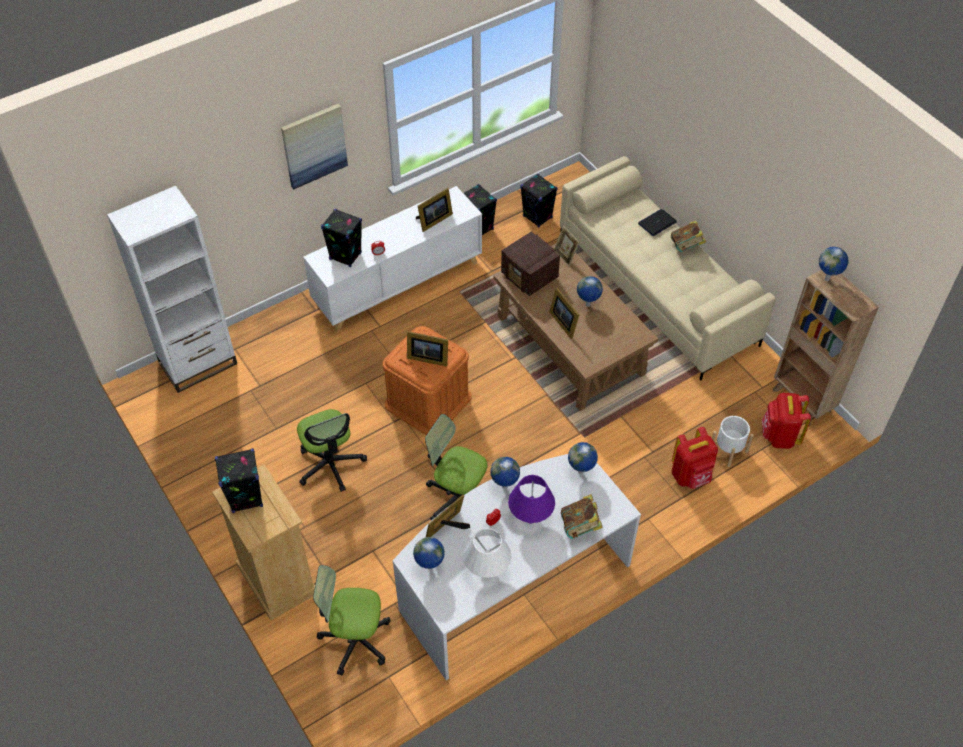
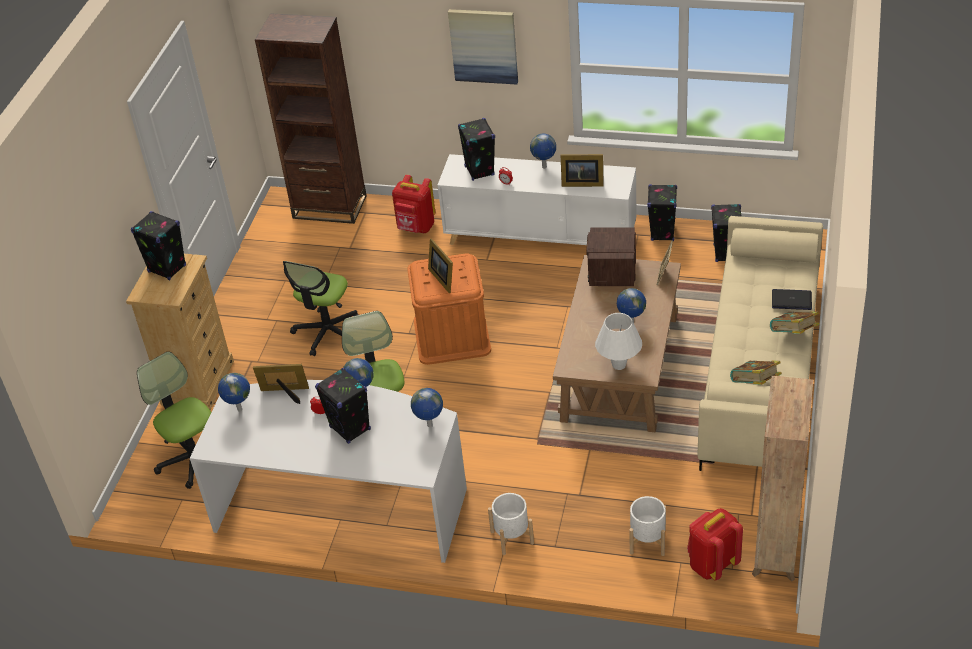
camera: 50 degrees right, 10 degrees down
(198, 363) = (329, 207): white bookcase -> brown bookcase
(487, 570) = (272, 440): white table lamp -> white table lamp (619, 365)
(530, 517) = (350, 429): purple table lamp -> black speaker
(564, 322) = (593, 324): picture frame -> none
(580, 526) = (376, 461): book -> book (754, 385)
(649, 514) = (512, 537): none -> white planter
(691, 476) = (587, 536): red backpack -> red backpack (416, 228)
(827, 279) = (790, 389): globe -> globe (544, 167)

